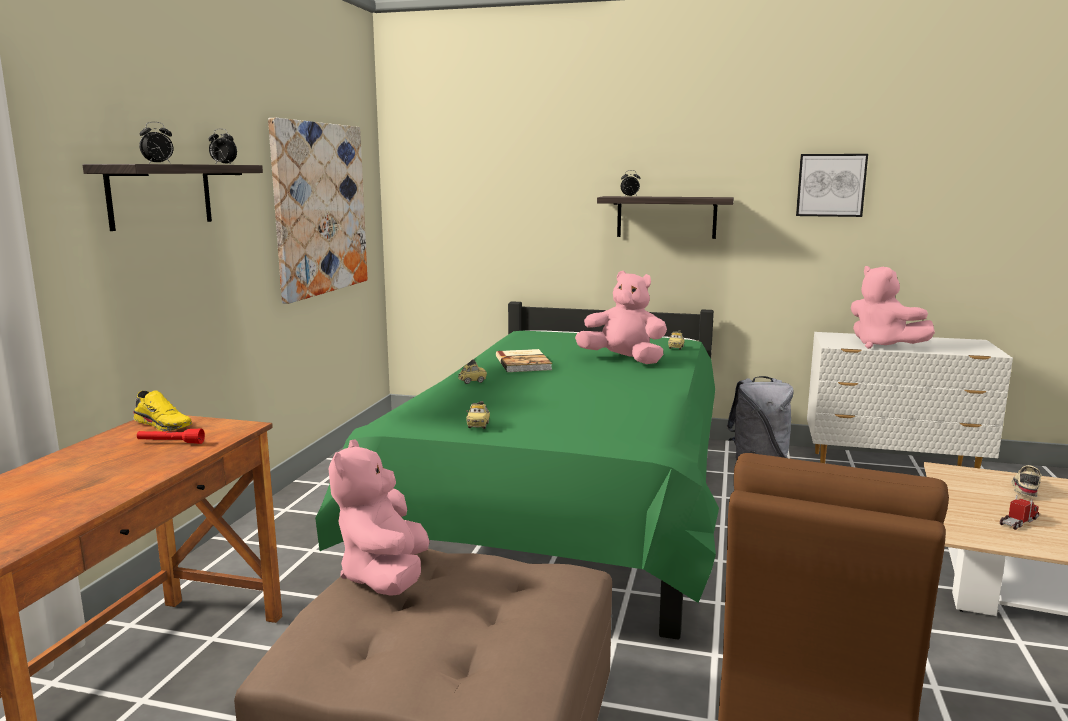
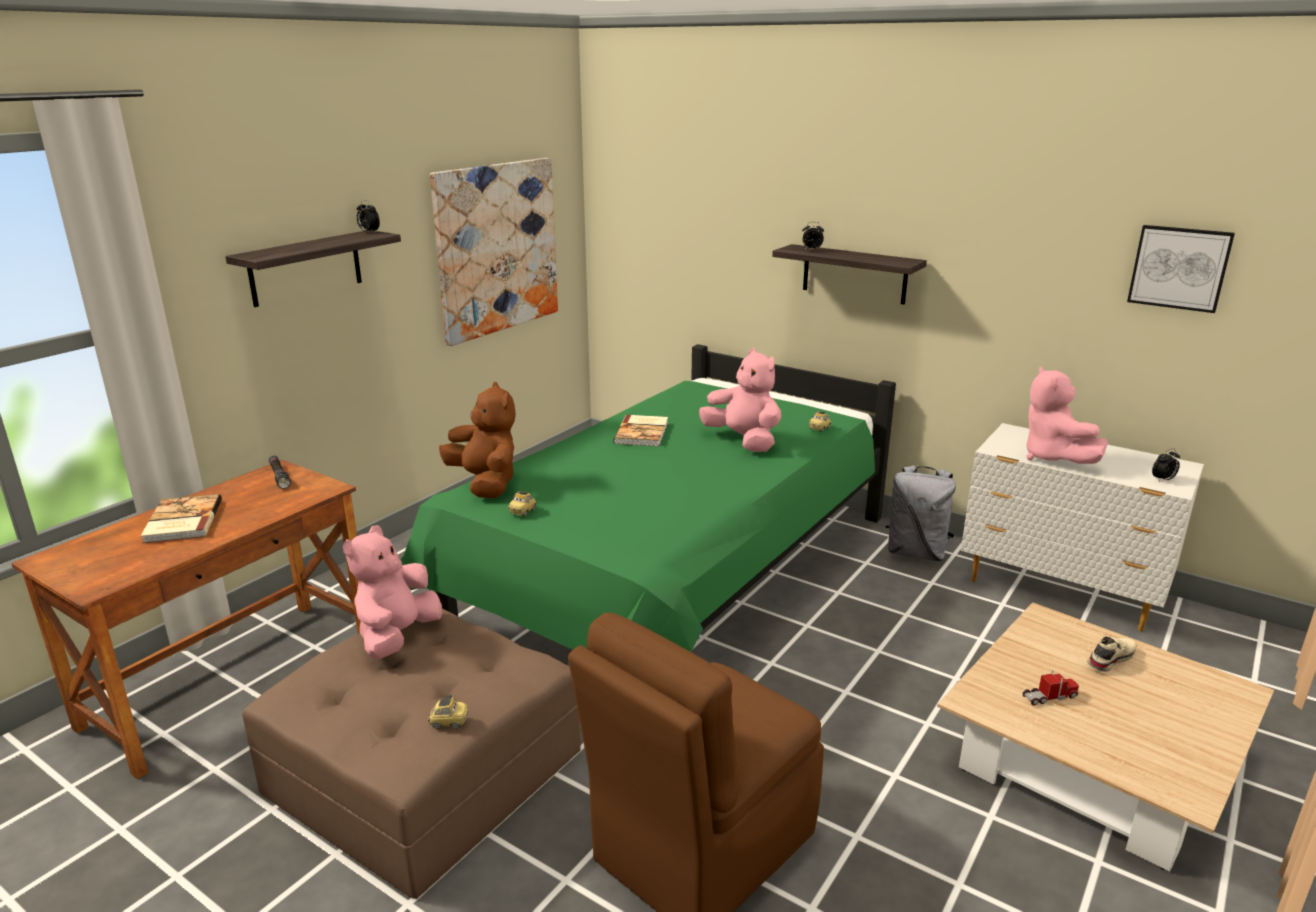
camera: 20 degrees right, 10 degrees up
(68, 475) = (181, 521): none -> book
(159, 163) = (289, 250): alarm clock -> alarm clock (1163, 480)
(164, 425) = (279, 476): yellow shoe -> black flashlight
(170, 442) = (268, 498): red flashlight -> none
(409, 411) = (485, 484): none -> brown plush toy
(472, 381) = (572, 452): toy car -> toy car (449, 722)
(831, 185) = (1036, 258): picture -> picture (1179, 268)

